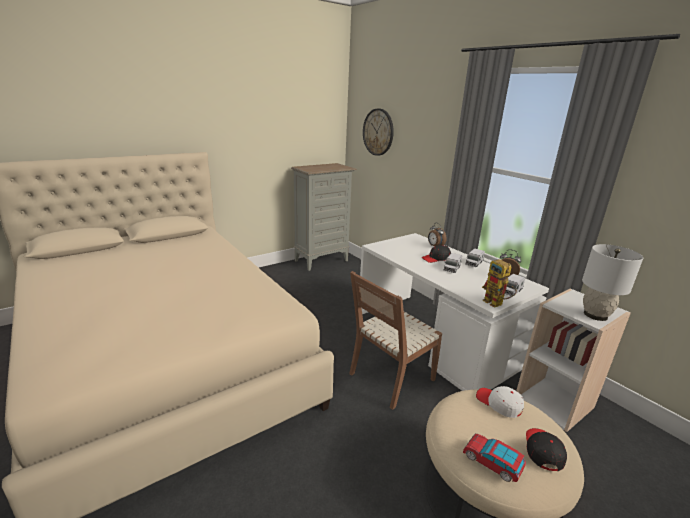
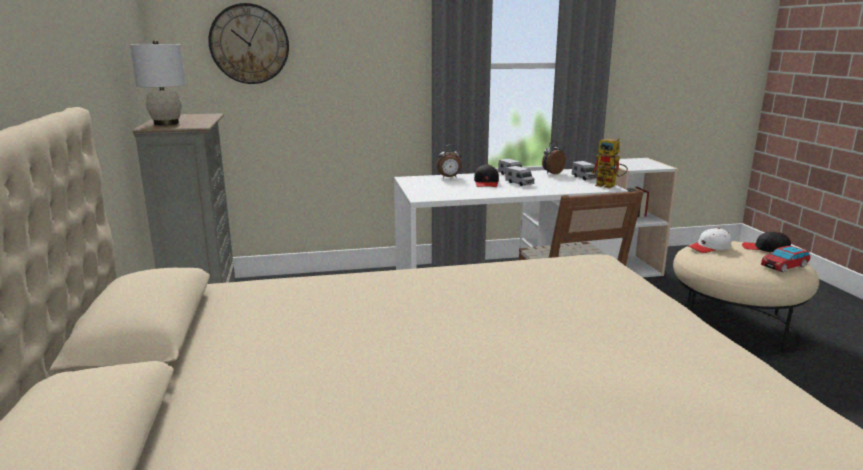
camera: 65 degrees left, 5 degrees down
(496, 304) = (610, 186): toy robot -> toy robot turned 45 degrees clockwise
(595, 315) = (651, 164): white table lamp -> white table lamp (166, 123)

